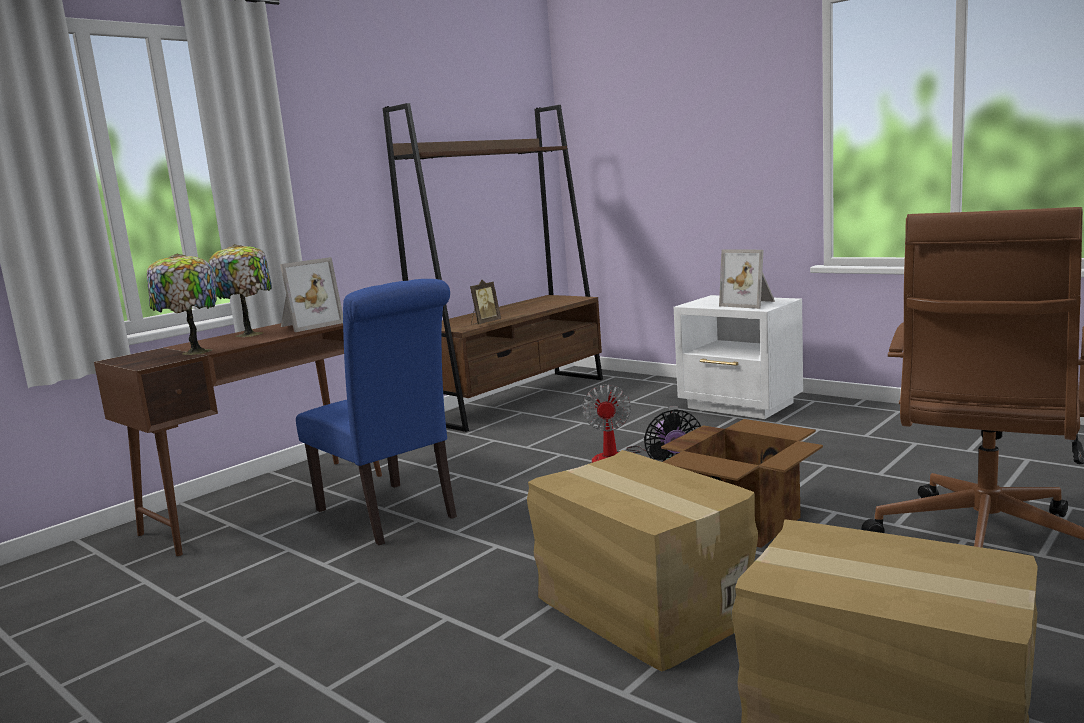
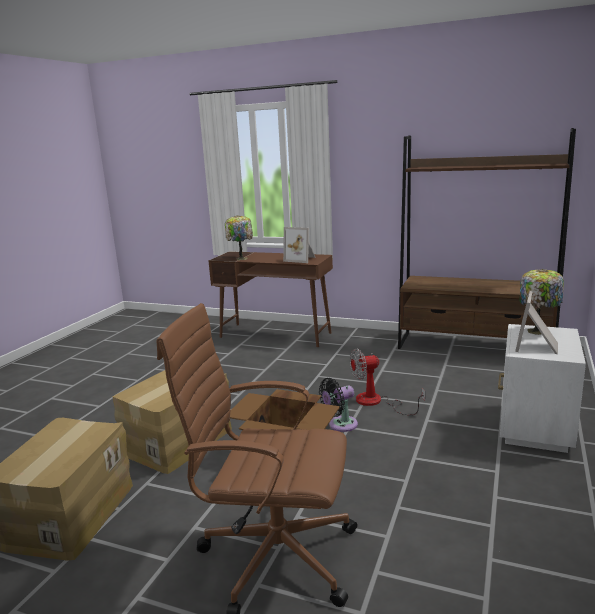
camera: 70 degrees right, 5 degrees up
(250, 334) = (280, 256): table lamp -> table lamp (538, 331)
(391, 515) = (268, 362): blue chair -> none
(485, 323) = (432, 287): picture frame -> none

